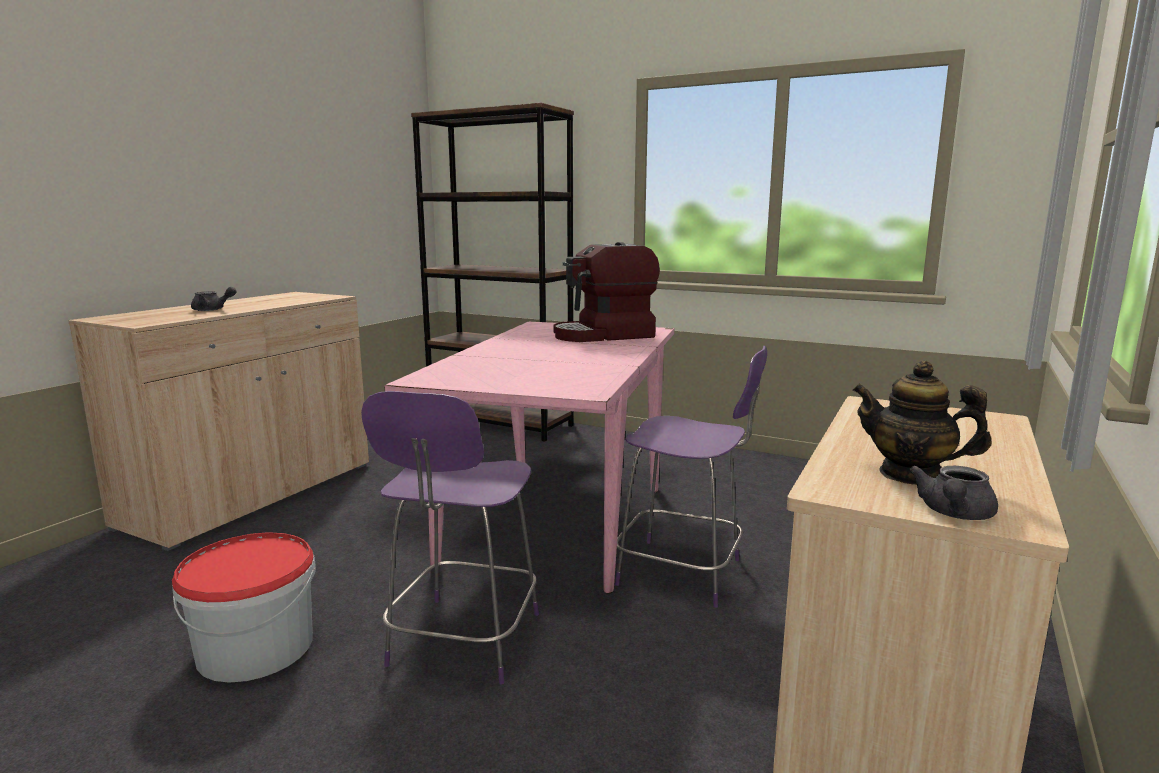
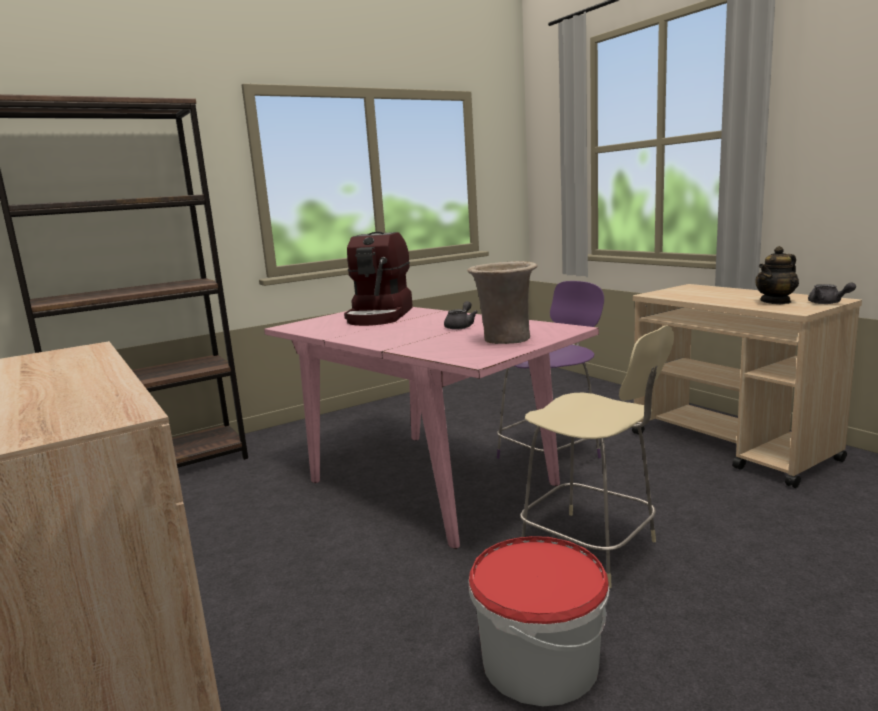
camera: 60 degrees left, 0 degrees up
(212, 310) = (67, 390): grey teapot -> grey teapot (461, 326)
(463, 642) = (593, 549): purple stool -> beige stool
(510, 378) = (505, 340): none -> beige vase

